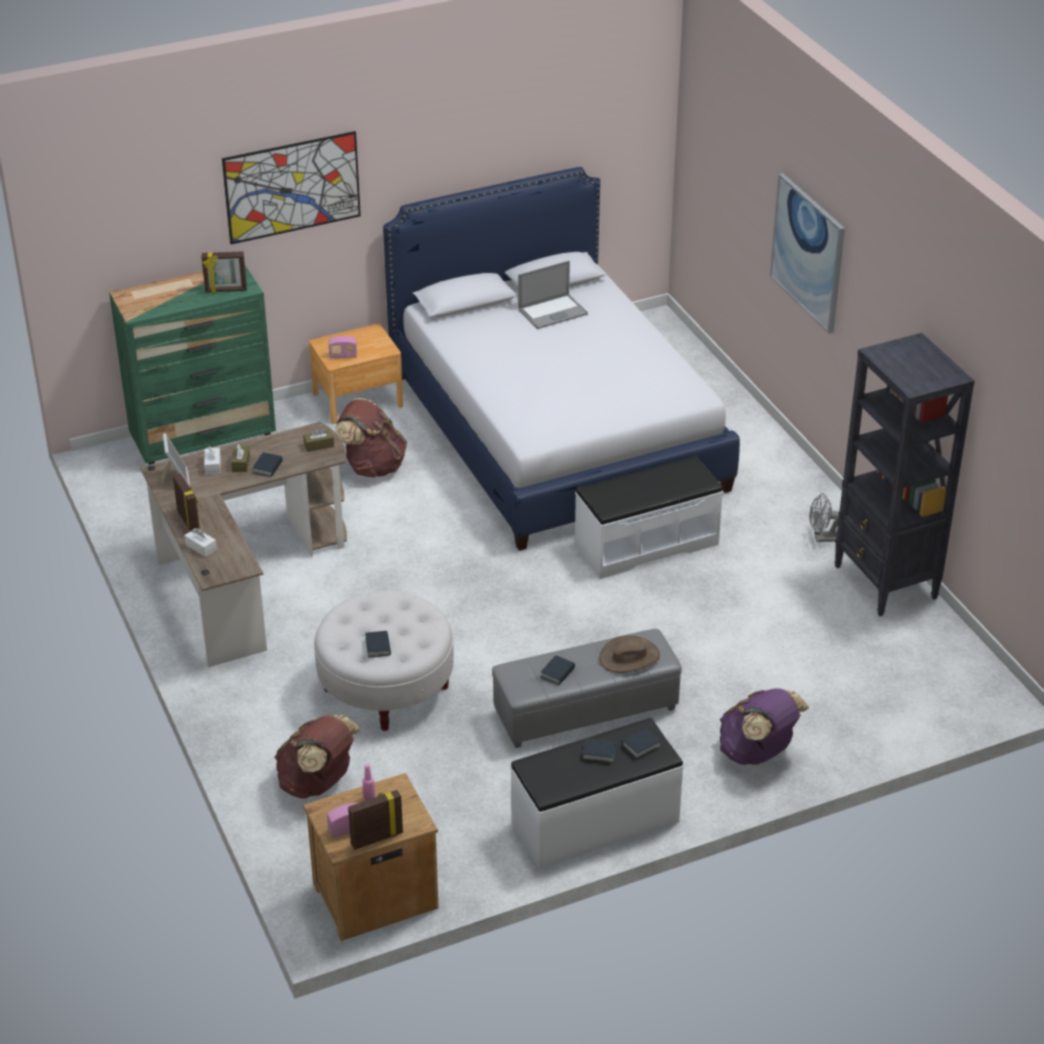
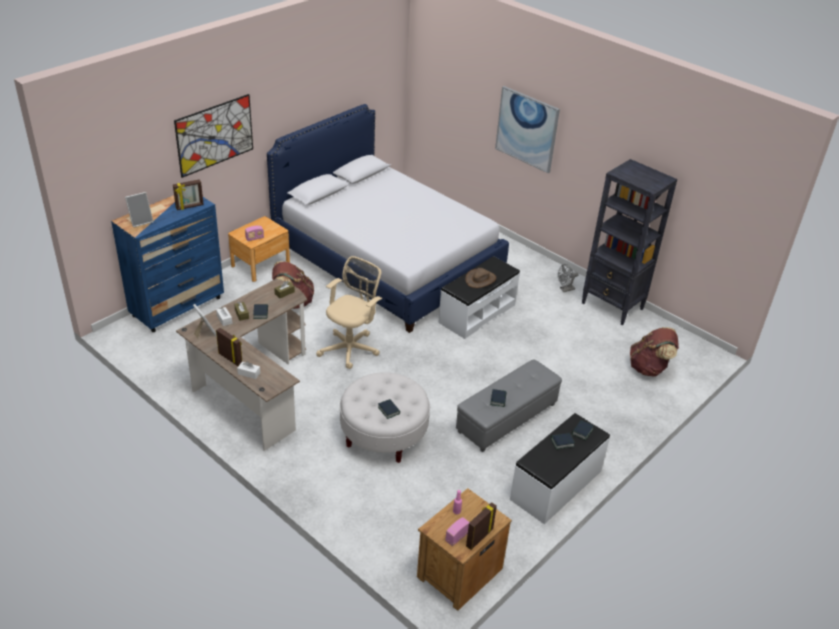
camera: 25 degrees left, 0 degrees up
(147, 300) = (141, 221): none -> picture frame
(204, 439) = (178, 307): green dresser -> blue dresser
(318, 783) = (379, 508): brown backpack -> brown backpack (649, 368)
(416, 554) = (351, 348): none -> beige office chair
(552, 312) = (372, 190): laptop -> none
(629, 657) = (531, 380): brown hat -> brown hat (480, 279)
(757, 753) = (614, 418): purple backpack -> none

